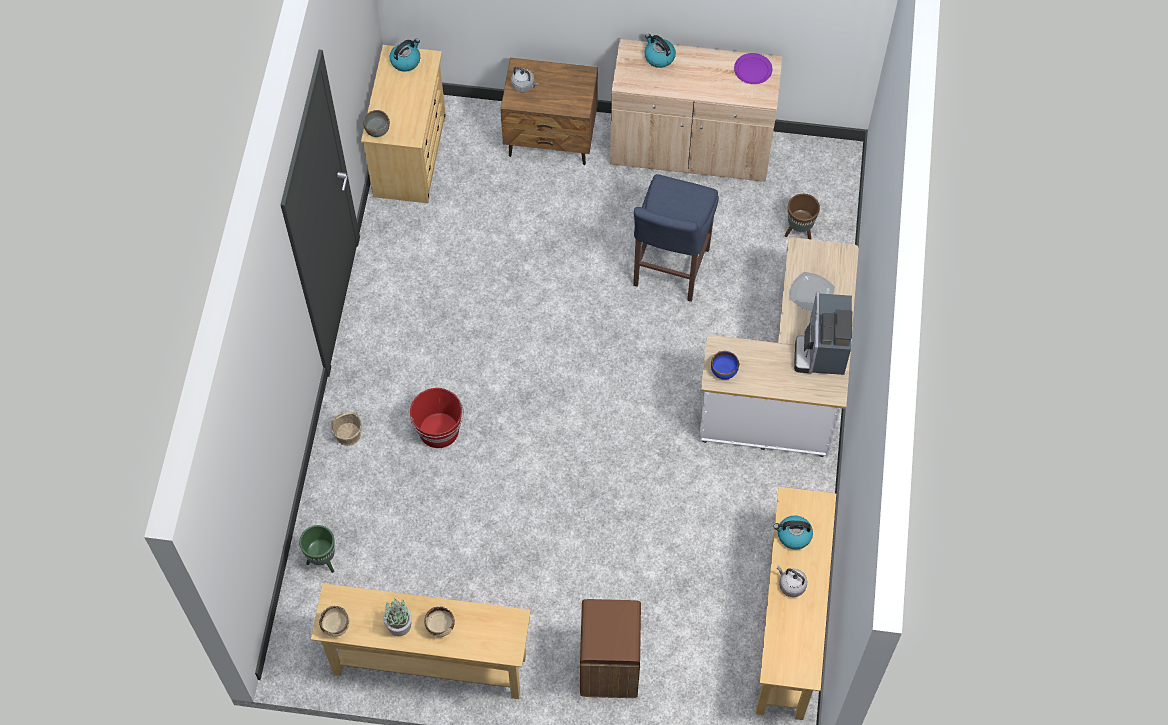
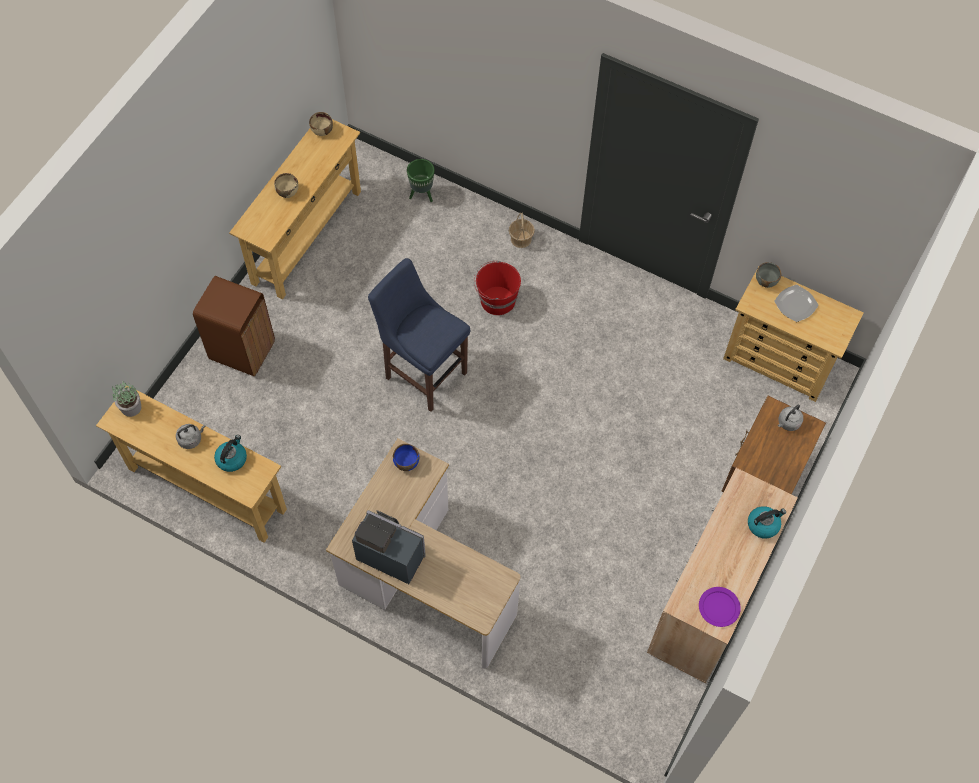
camera: 110 degrees right, 0 degrees up
(400, 625) = (302, 168): potted plant -> potted plant (130, 408)
(406, 61) = (838, 325): kettle -> none
(669, 270) = (580, 528): blue stool -> blue stool (423, 373)
(799, 232) = (579, 661): brown planter -> none
(811, 293) = (452, 569): plate -> plate (795, 304)

